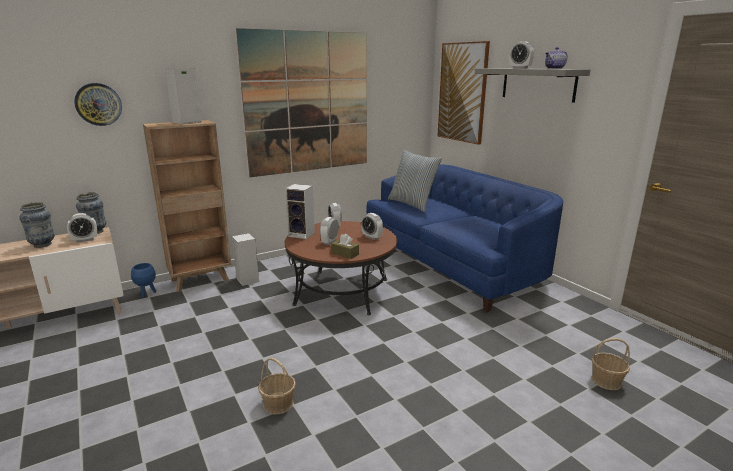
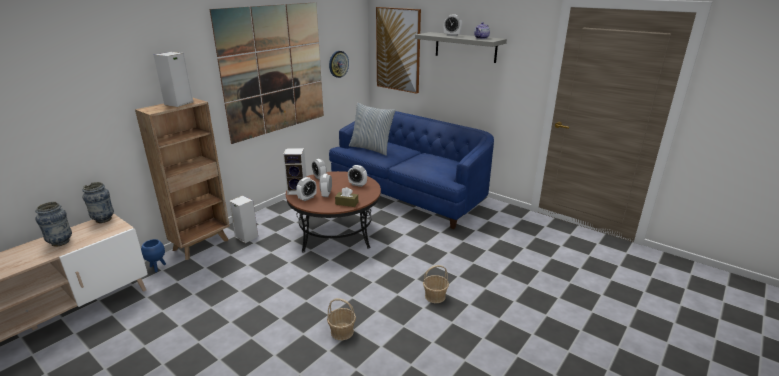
camera: 20 degrees left, 5 degrees up
(85, 240) = (102, 230): alarm clock -> alarm clock (307, 198)
(98, 104) = (90, 96): wall clock -> wall clock (338, 64)
(606, 381) = (548, 263): basket -> basket (435, 296)

